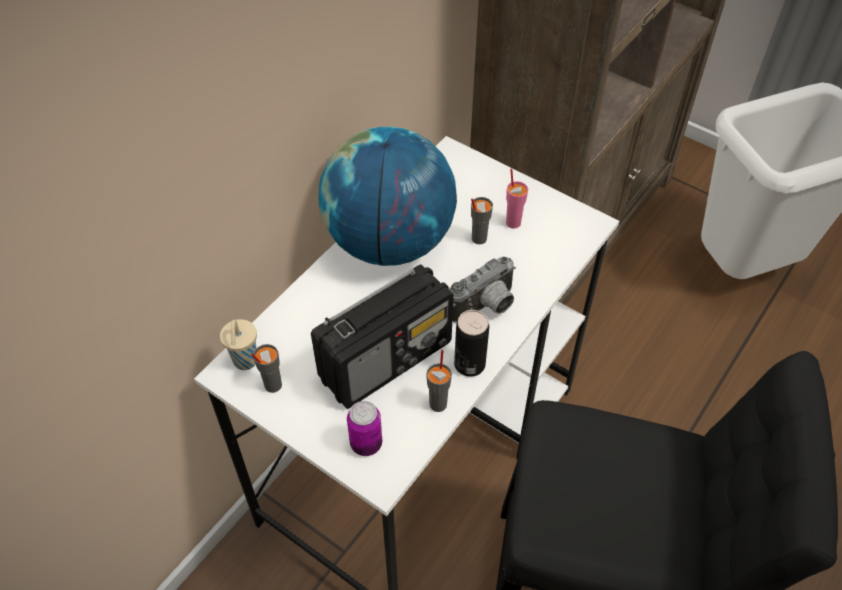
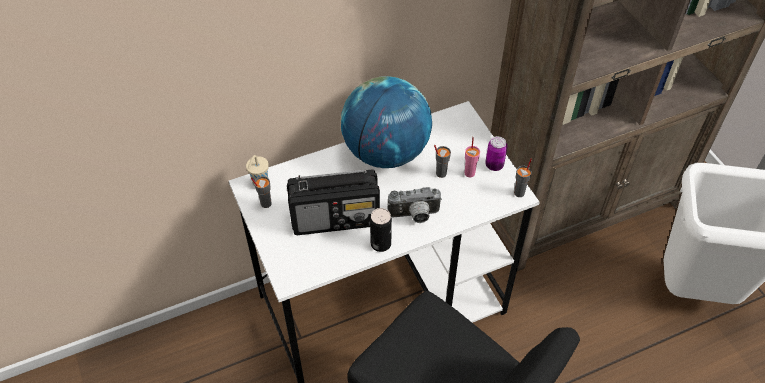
camera: 30 degrees right, 0 degrees up
(366, 444) = (293, 259): can -> can (494, 165)
(438, 403) = (347, 257): grey cup -> grey cup (519, 193)

